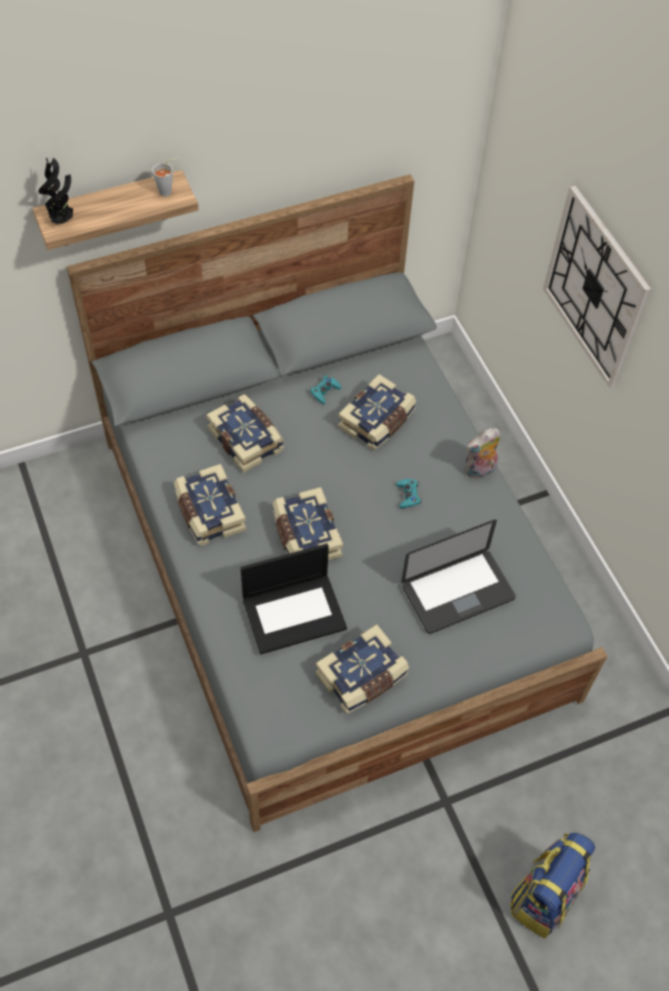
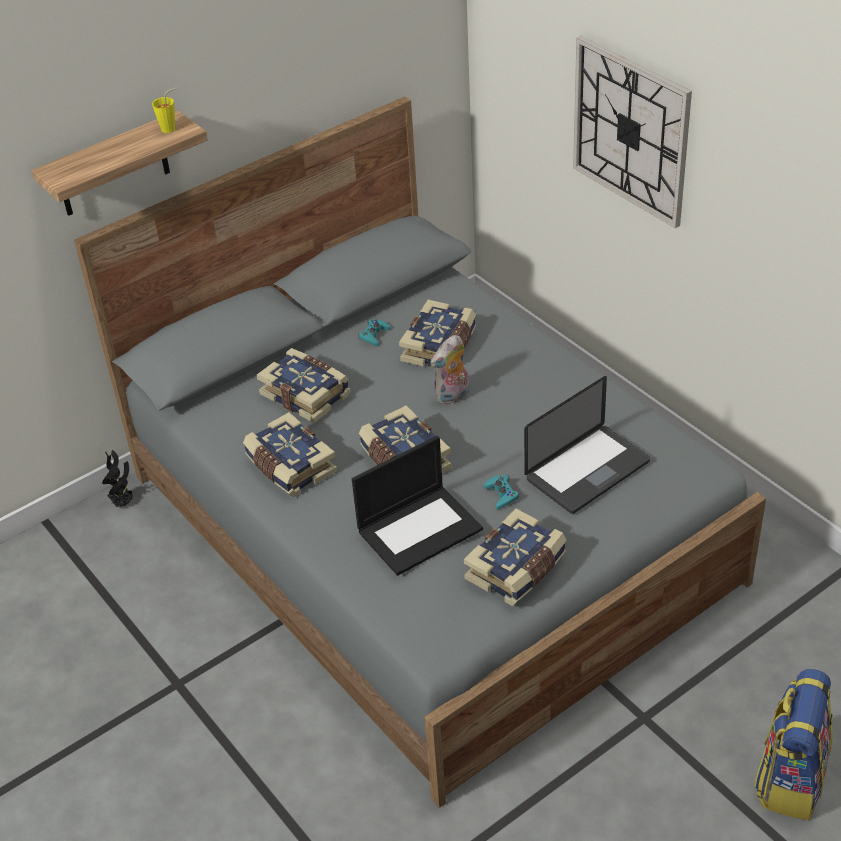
camera: 10 degrees left, 15 degrees down
(62, 220) = (68, 172): potted plant -> potted plant (123, 503)
(168, 191) = (171, 128): grey cup -> yellow cup
(408, 495) = (499, 401): turquoise game controller -> turquoise game controller (501, 494)
(479, 471) = (565, 363): plush toy -> plush toy (452, 397)

